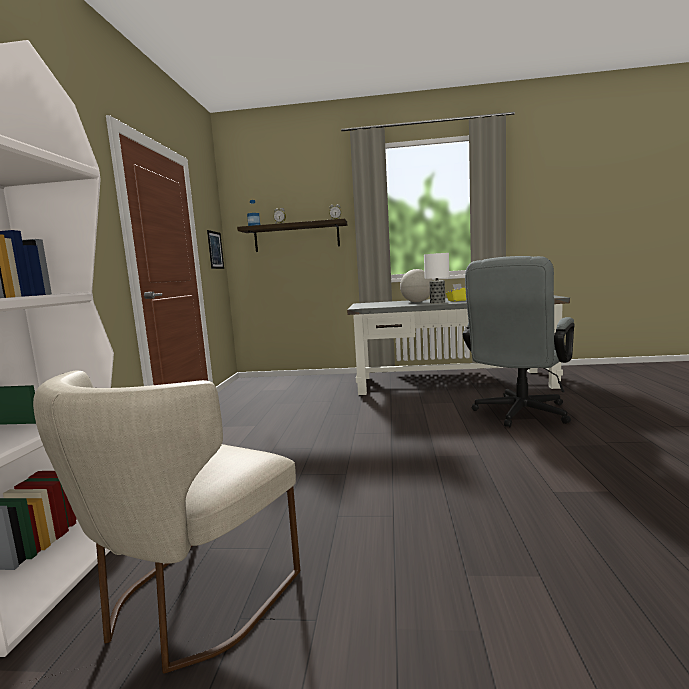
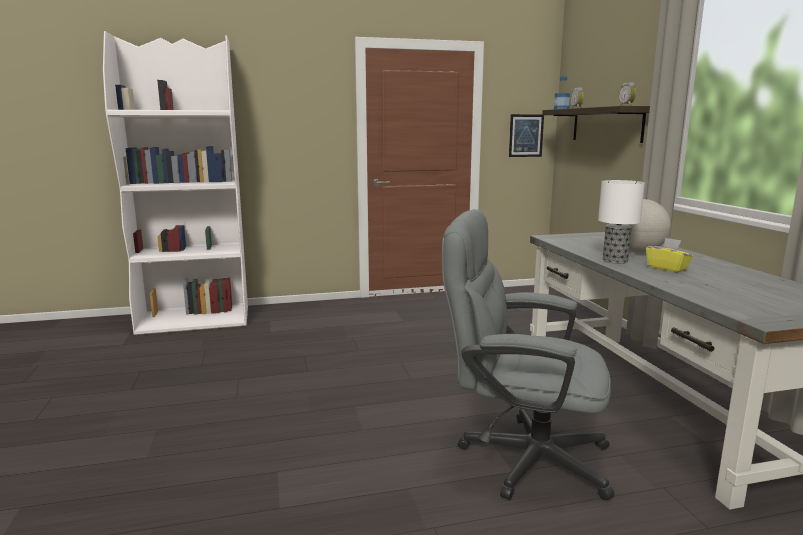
camera: 70 degrees right, 5 degrees up
(190, 605) = (154, 358): beige chair -> none

